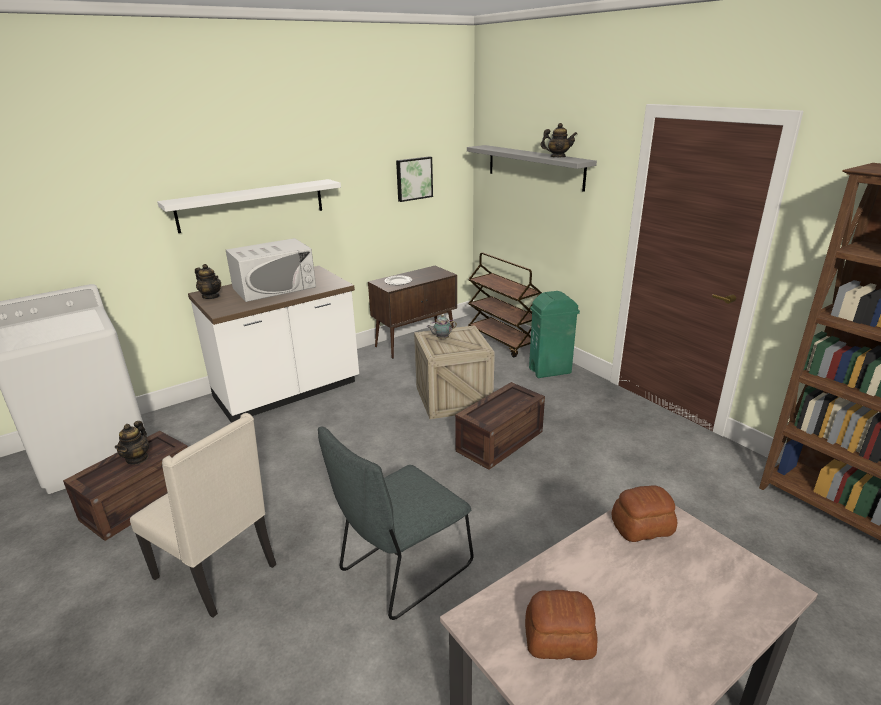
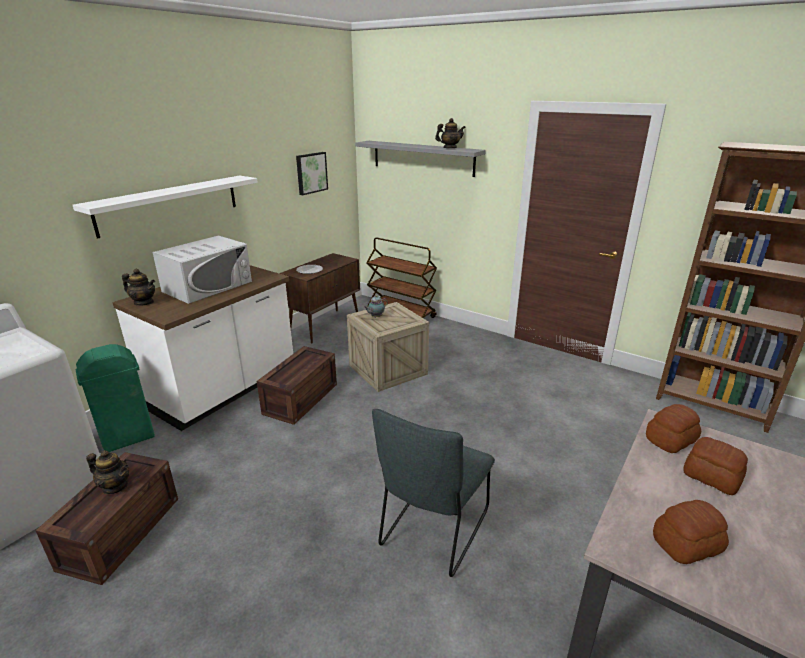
camera: 20 degrees left, 0 degrees up
(137, 458) = (115, 486): teapot -> teapot turned 60 degrees counterclockwise
(219, 571) = (255, 581): beige chair -> none
(499, 440) = (448, 399): crate -> crate (300, 398)
(550, 371) = (455, 334): green trash can -> green trash can (129, 438)
(656, 580) = (711, 478): none -> bread

